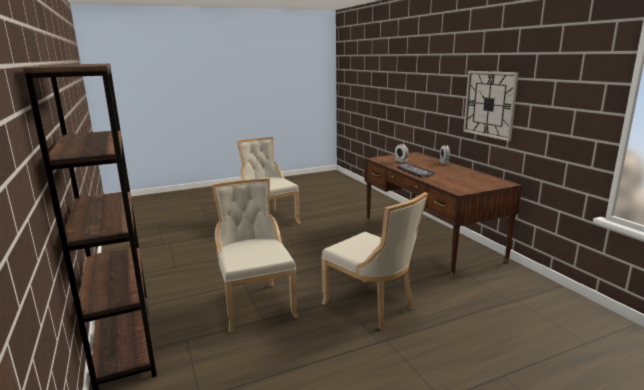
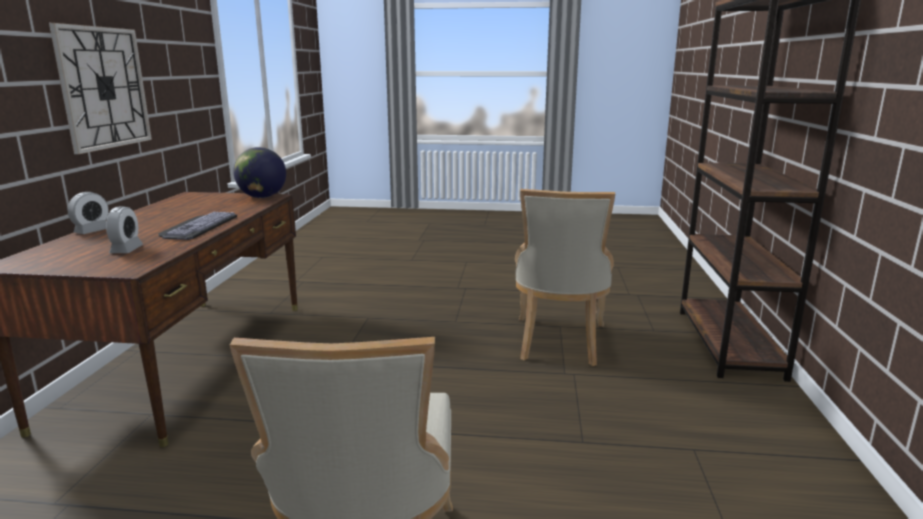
camera: 150 degrees left, 0 degrees up
(372, 306) = (430, 308): beige chair -> none
(462, 189) = (262, 197): none -> globe

